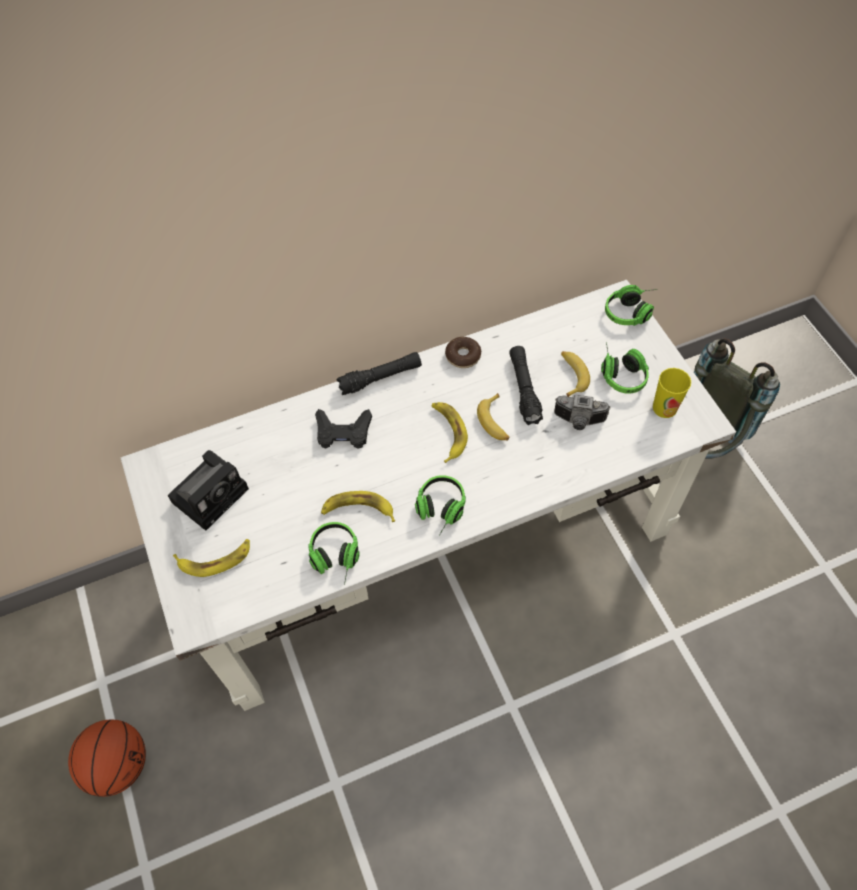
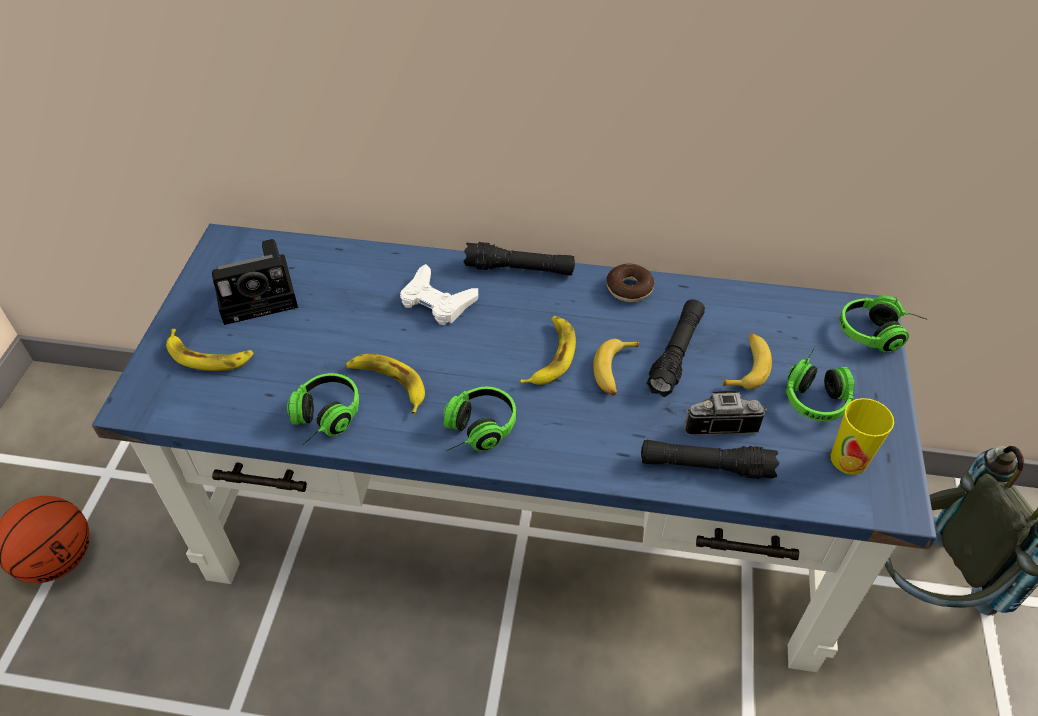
camera: 30 degrees right, 10 degrees down
(343, 432) = (437, 301): black game controller -> white game controller
(433, 544) = (522, 523): white desk -> blue desk
(579, 422) = (719, 420): camera -> camera turned 135 degrees clockwise
(590, 457) = (705, 466): none -> black flashlight

